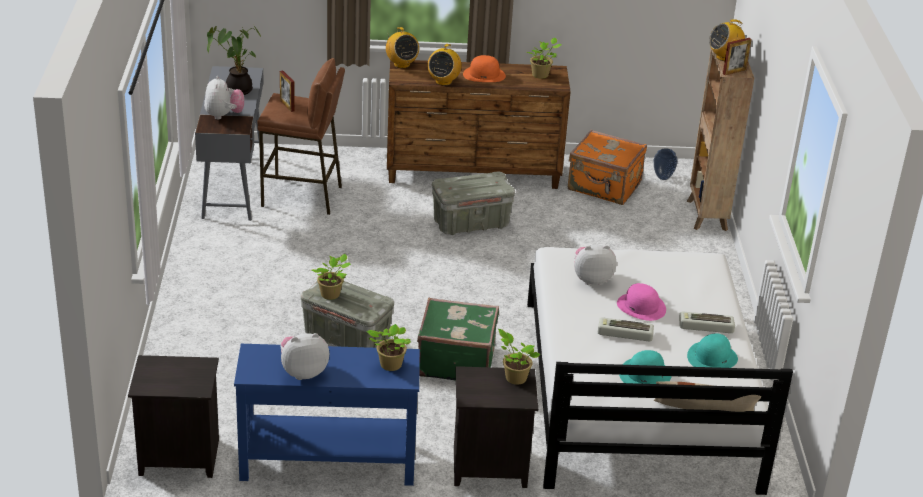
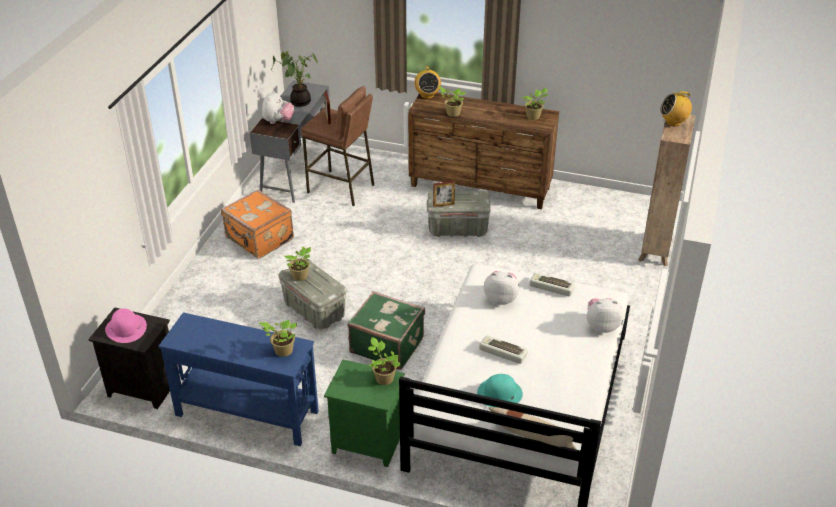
camera: 20 degrees right, 5 degrees up
(303, 372) = (214, 345): plush toy -> plush toy (602, 326)
(443, 81) = (452, 113): radio -> potted plant
(484, 75) = (487, 111): orange hat -> none
(488, 468) = (366, 443): black nightstand -> green nightstand
(604, 187) = (580, 213): orange suitcase -> orange suitcase (259, 239)
(641, 306) = (529, 330): pink hat -> pink hat (126, 328)
(663, 177) = (634, 211): vase -> none
(705, 326) = (575, 358): keyboard -> keyboard (551, 287)
(712, 357) = (566, 388): turquoise hat -> none
(734, 72) = (675, 136): picture frame -> picture frame (443, 205)

